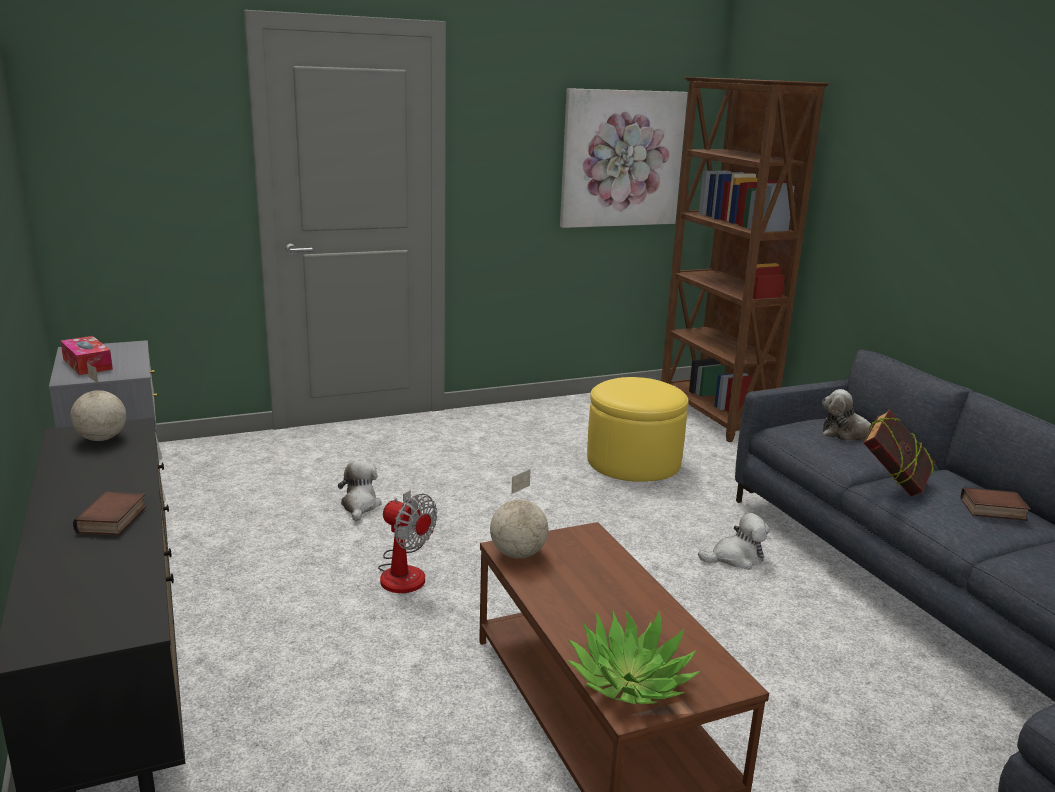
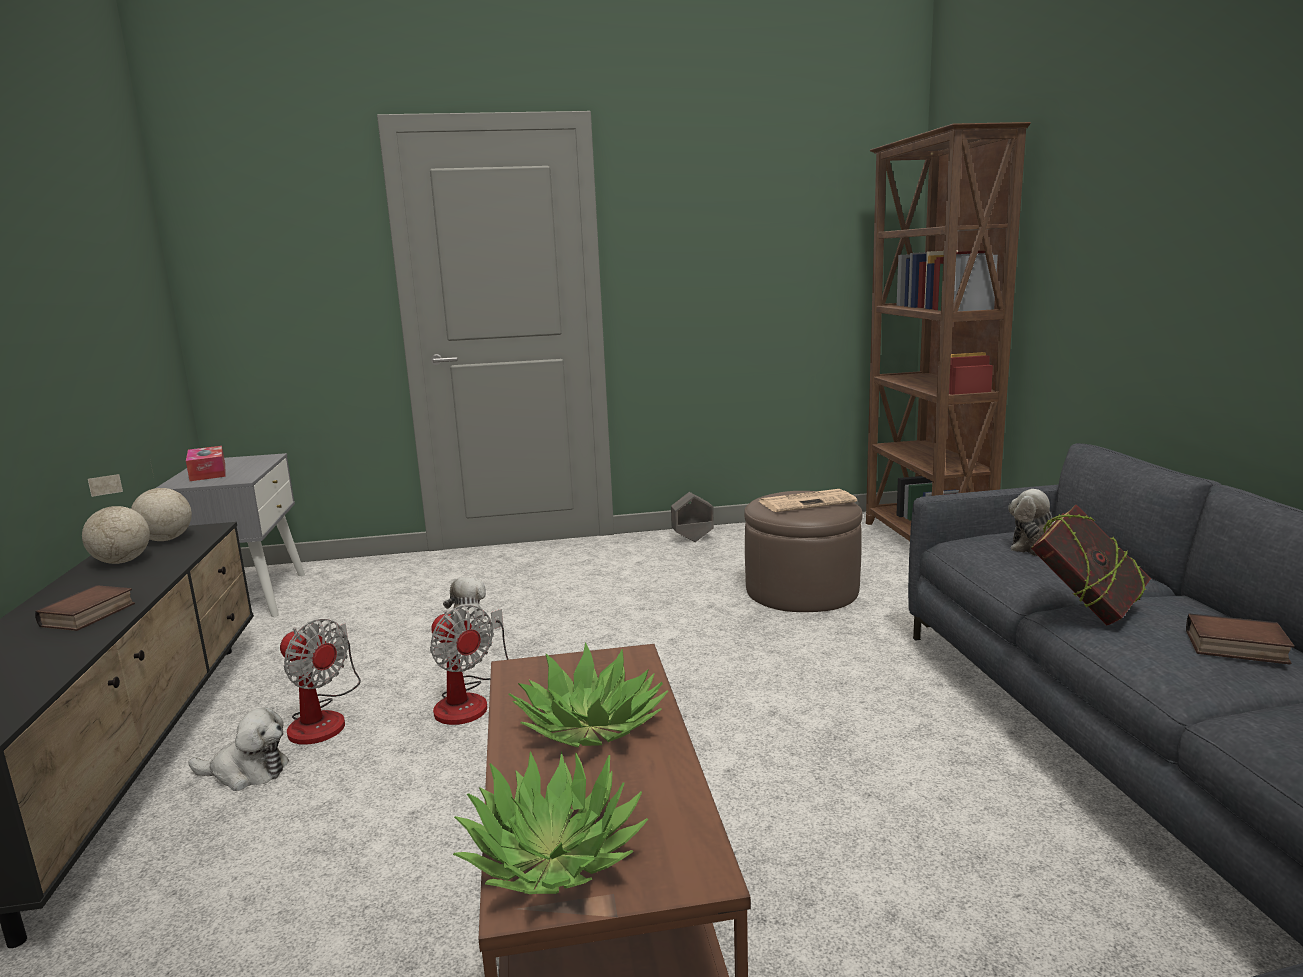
camera: 15 degrees right, 5 degrees down
(282, 594) = (323, 718): none -> fan
(518, 414) = (692, 539): none -> grey planter
(519, 554) = (527, 677): globe -> globe (123, 562)
(594, 589) = (591, 725): none -> potted plant
(621, 159) = (806, 251): picture -> none
(633, 462) = (802, 590): yellow ottoman -> brown ottoman
(644, 389) = (807, 502): none -> newspaper
(735, 558) = (884, 707): plush toy -> plush toy (246, 772)

